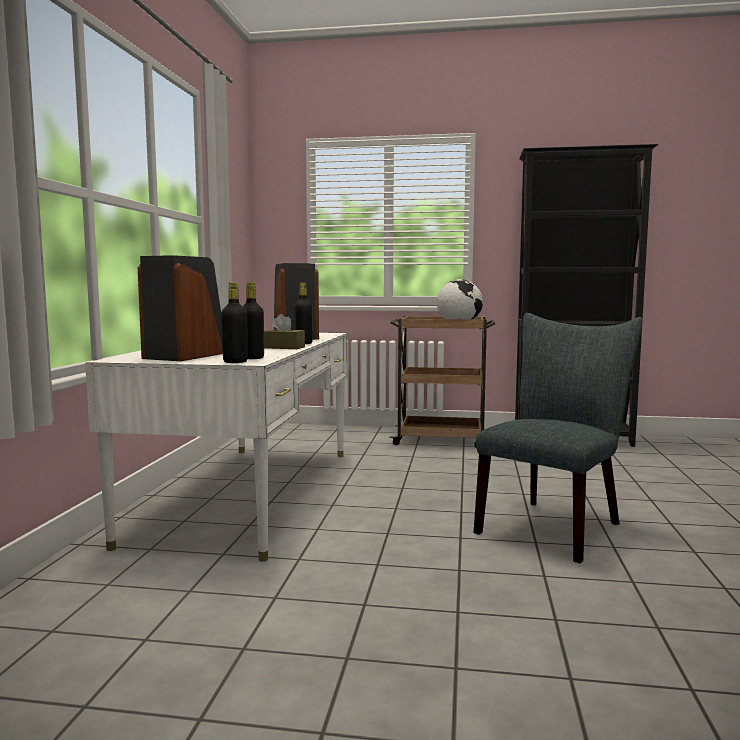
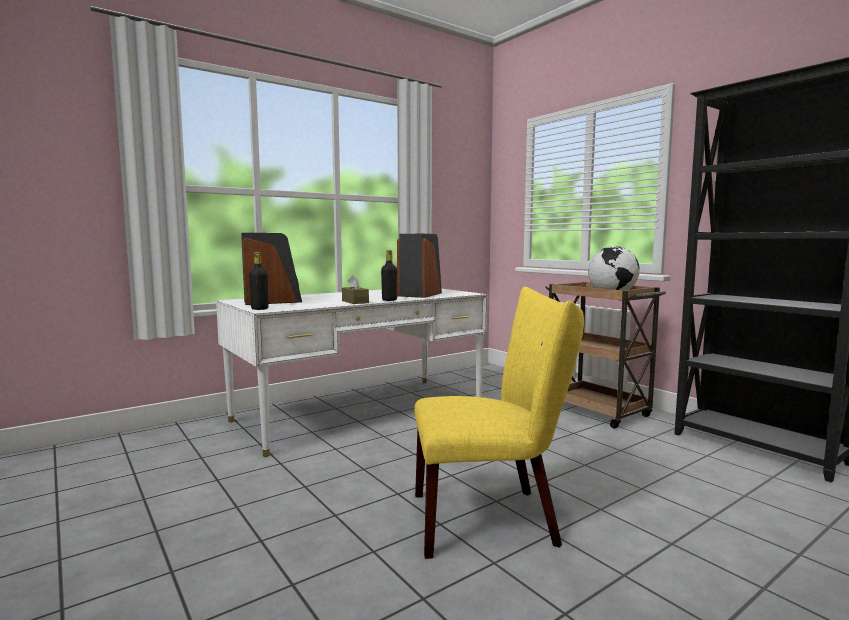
camera: 45 degrees right, 0 degrees up
(252, 358) = (284, 307): black bottle -> none
(554, 525) = (493, 519): grey chair -> yellow chair

